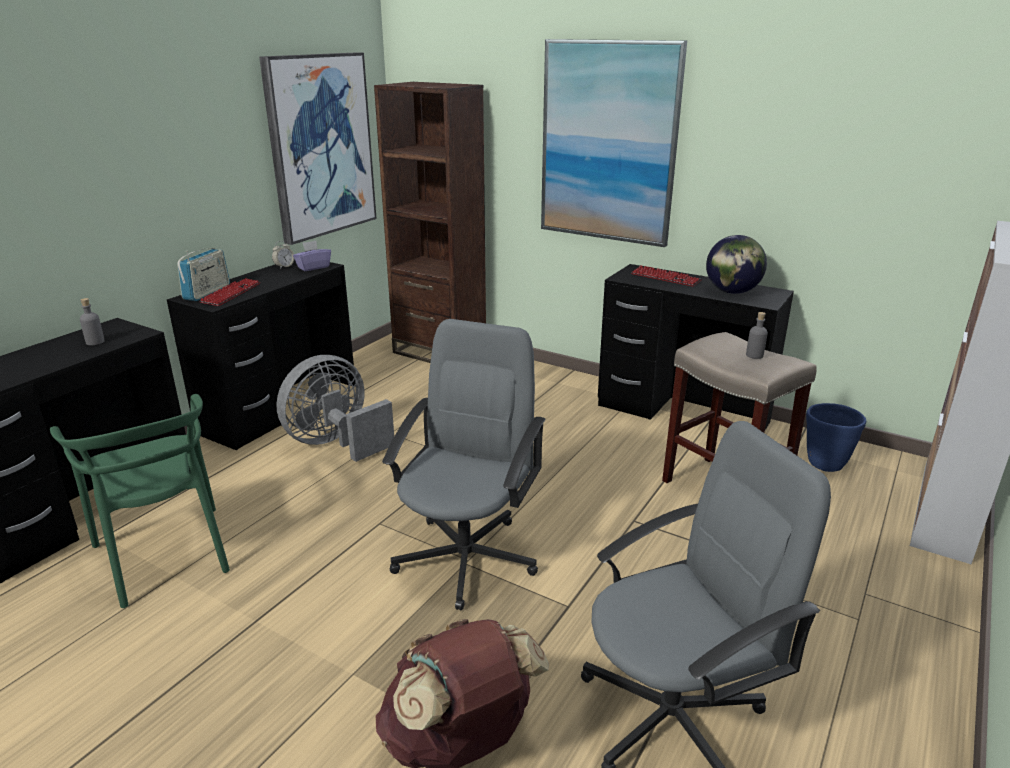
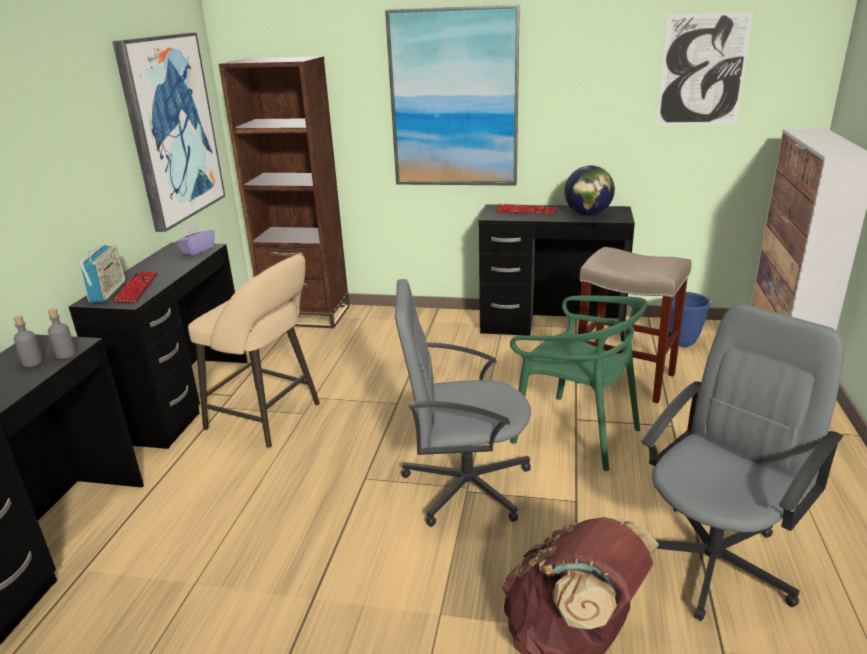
camera: 20 degrees left, 0 degrees up
(165, 555) = (169, 567): green chair -> green chair (575, 433)
(284, 266) = (165, 255): alarm clock -> none
(336, 443) = (268, 418): grey fan -> beige stool
(467, 557) = (464, 485): grey office chair -> grey office chair turned 90 degrees counterclockwise
(754, 355) = (645, 260): grey bottle -> grey bottle (66, 354)
(901, 135) = (702, 70): none -> picture

